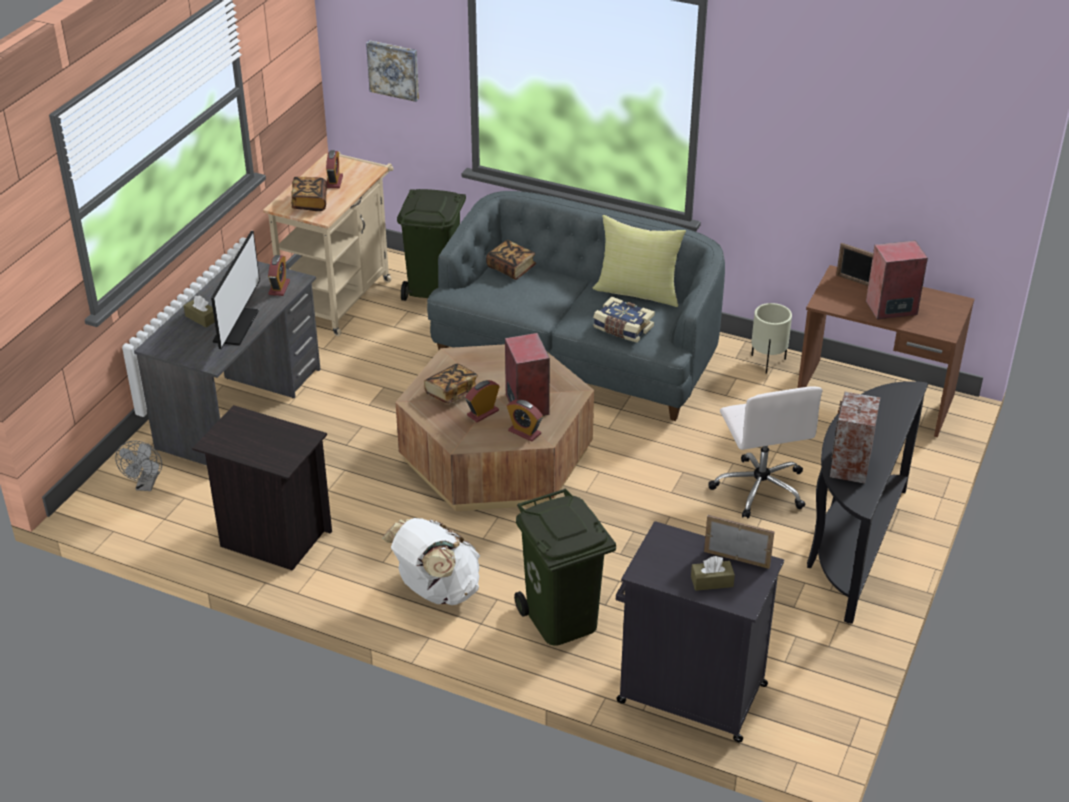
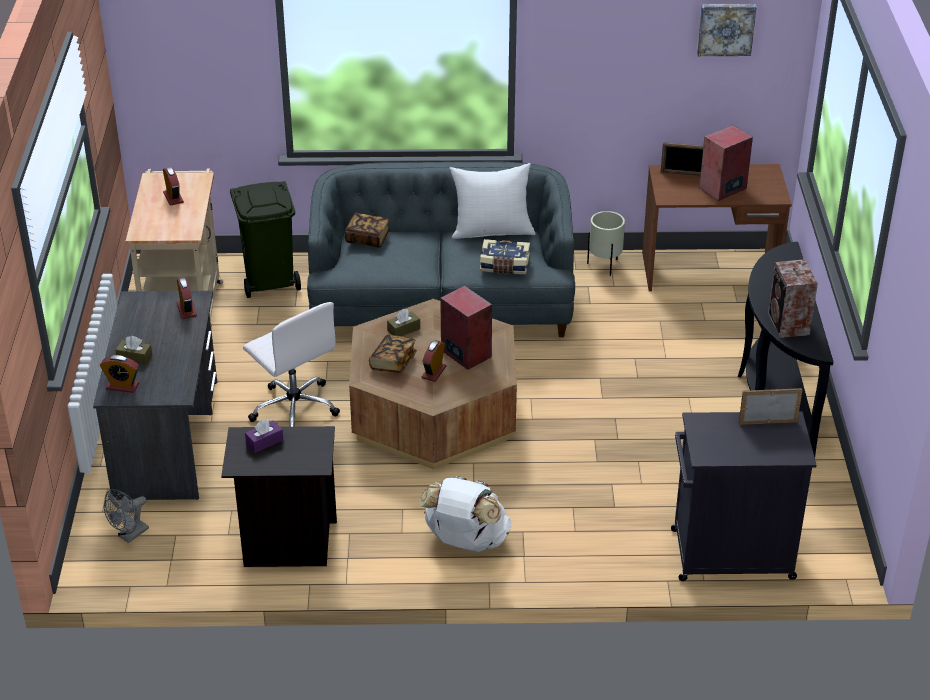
camera: 25 degrees left, 0 degrees up
(146, 485) = (130, 535): grey fan -> grey fan turned 60 degrees clockwise
(236, 326) = (174, 356): monitor -> none
(253, 428) = (264, 442): none -> purple tissue box
(310, 202) = (166, 223): book -> none
(394, 69) = (196, 76): picture -> picture (725, 28)
(524, 432) = (482, 378): alarm clock -> alarm clock (122, 386)
(560, 619) = (587, 530): green trash can -> none
(638, 292) = (492, 230): yellow pillow -> white pillow
(712, 581) = (762, 446): brown tissue box -> brown tissue box (403, 330)
(759, 487) = (670, 372): white office chair -> white office chair (294, 408)

